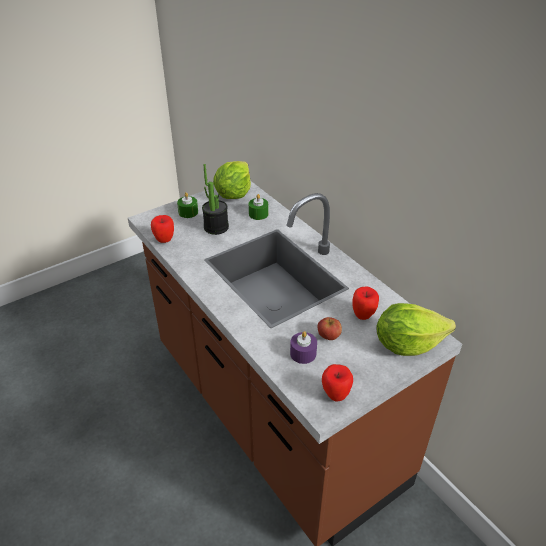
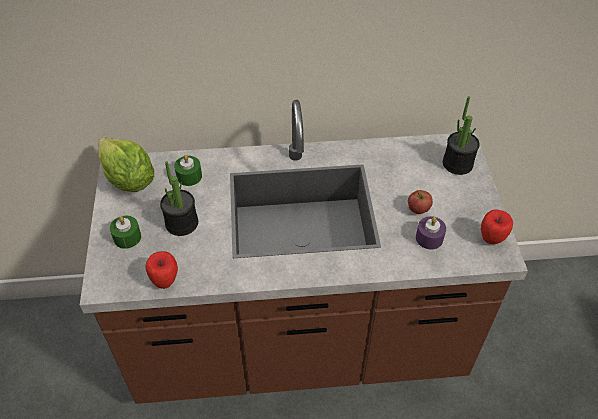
camera: 60 degrees left, 10 degrees up
(363, 315) = (406, 173): apple -> none
(407, 344) = (457, 164): lettuce -> potted plant

